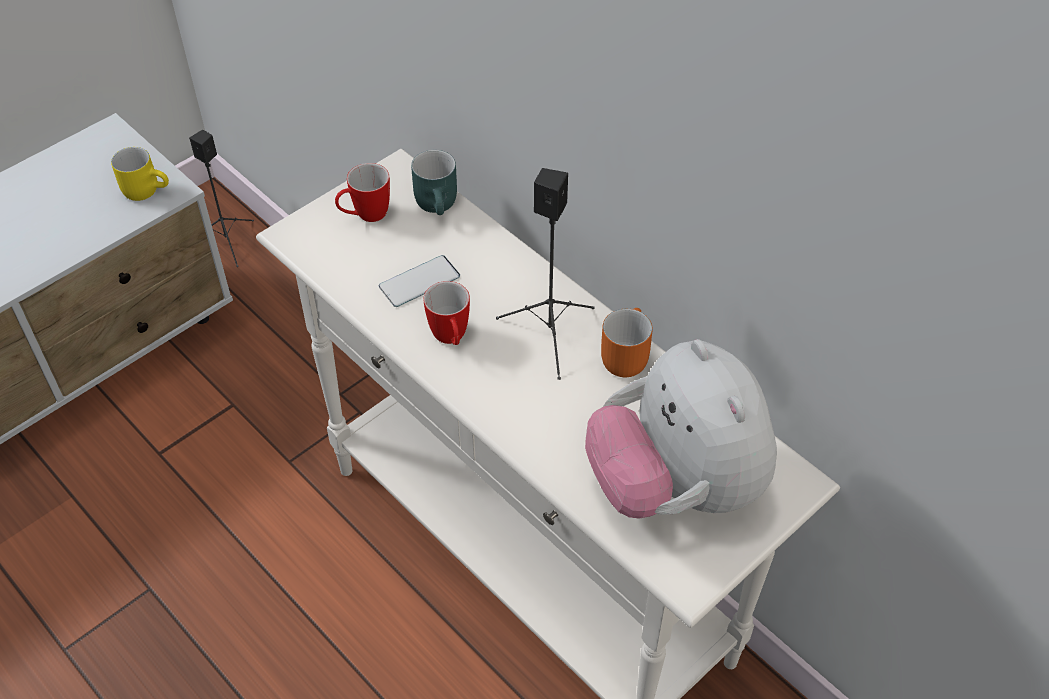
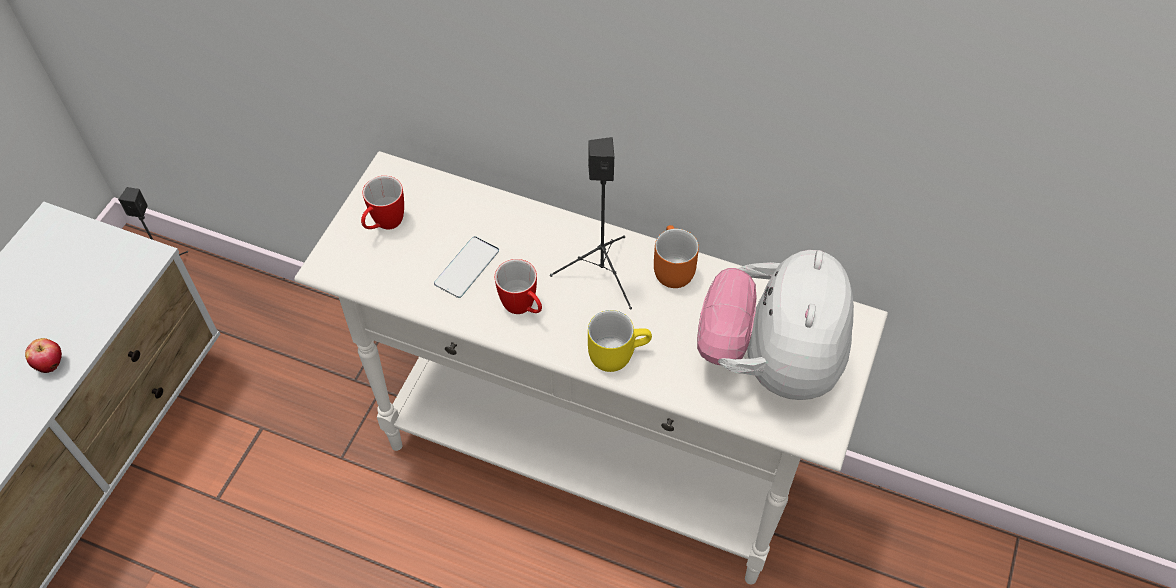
camera: 25 degrees left, 5 degrees up
(41, 254) = (51, 364): none -> apple
(147, 189) = (120, 265): yellow mug -> yellow mug (616, 351)
(440, 205) = (444, 191): turquoise mug -> none
(675, 486) = (770, 362): plush toy -> plush toy turned 60 degrees clockwise

